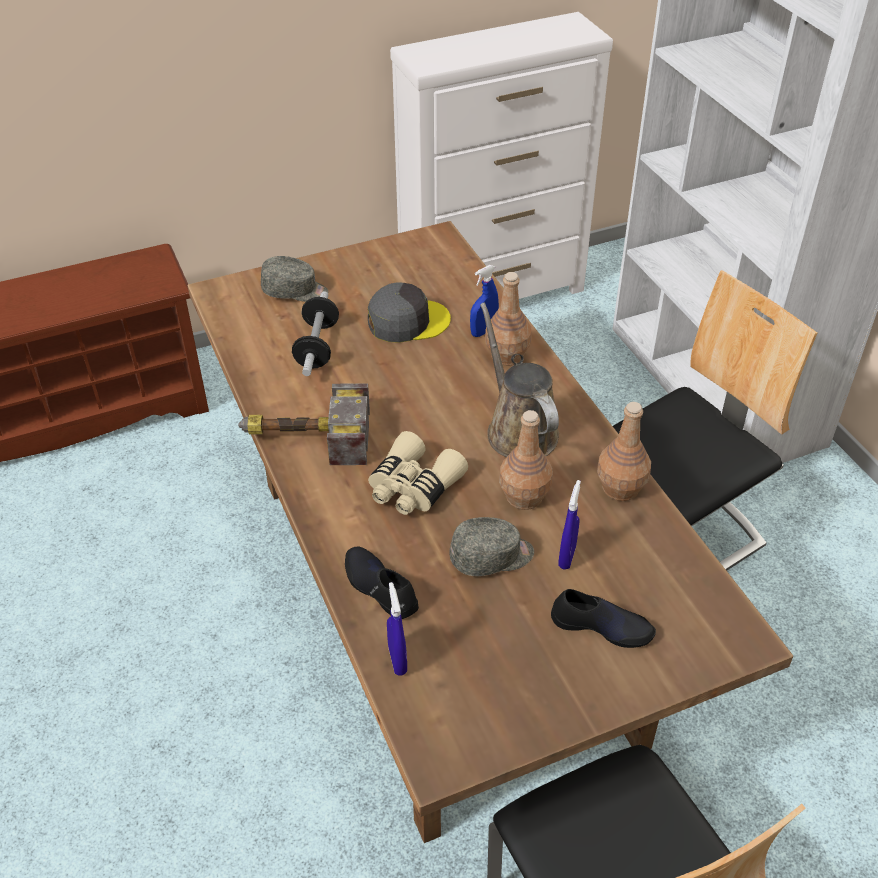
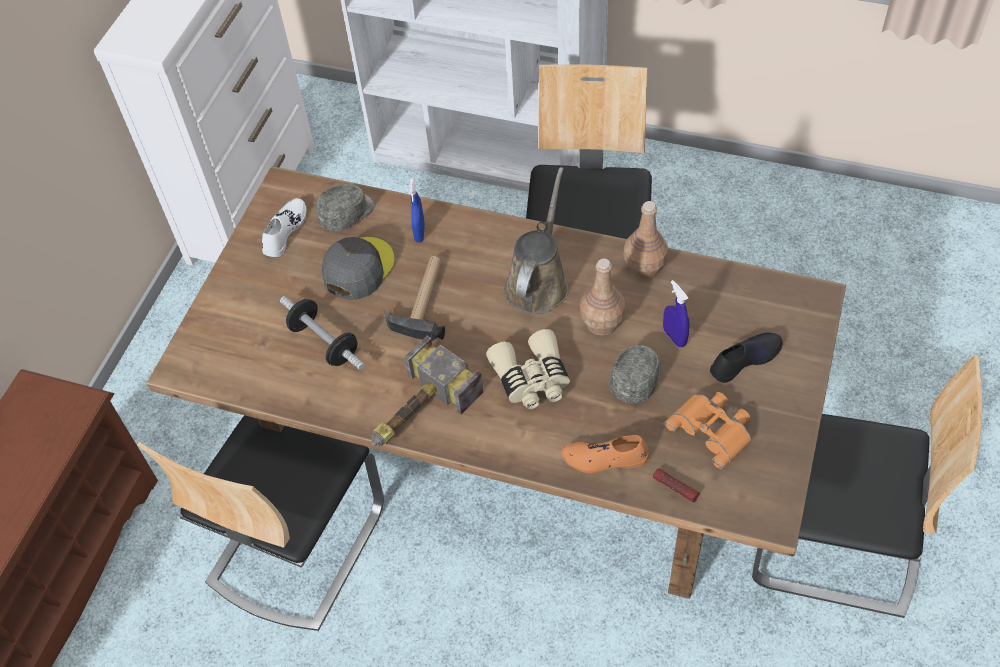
camera: 45 degrees left, 10 degrees up
(225, 523) = (295, 545): none -> chair
(295, 291) = (242, 316): grey cap -> grey cap (348, 213)
(379, 587) = (605, 458): black shoe -> orange shoe
(397, 263) = (284, 231): none -> white shoe
(397, 660) = (675, 488): blue spray bottle -> flashlight
(419, 374) = (423, 300): none -> hammer
(494, 650) = (713, 429): none -> orange binoculars
(507, 355) = (459, 237): brown bottle -> none
(518, 429) = (538, 282): brown watering can -> brown watering can turned 90 degrees clockwise

